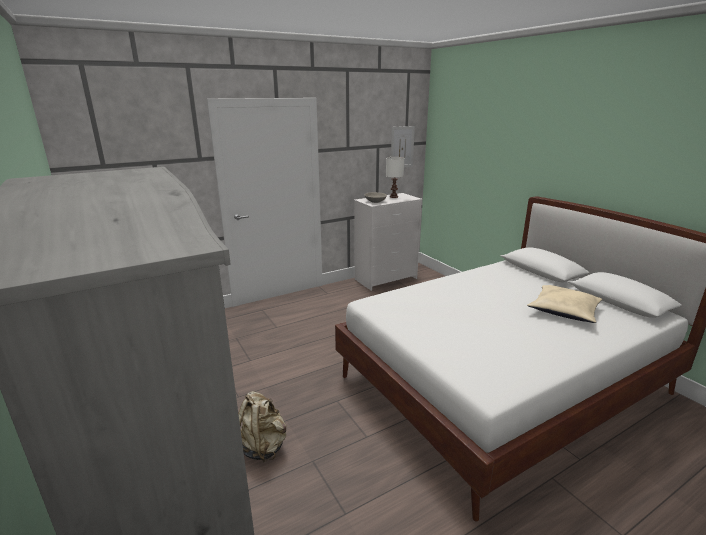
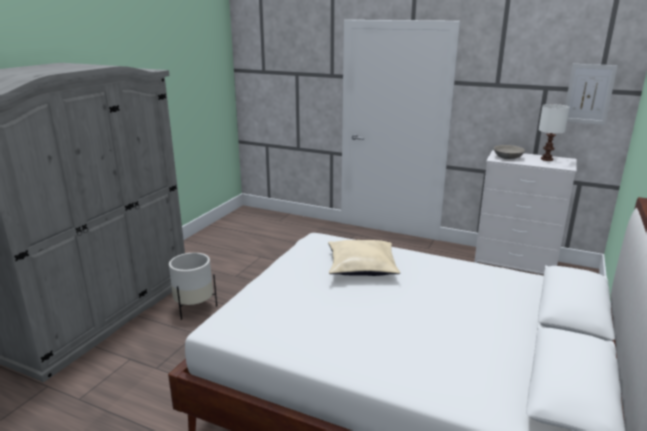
camera: 55 degrees right, 0 degrees up
(262, 446) = (194, 308): beige backpack -> white planter
(564, 311) = (456, 344): beige pillow -> beige pillow (361, 267)

